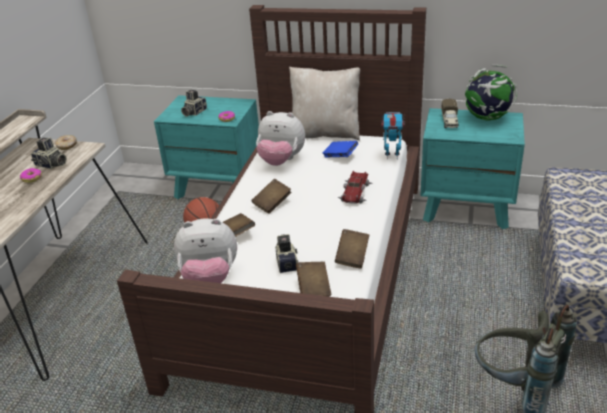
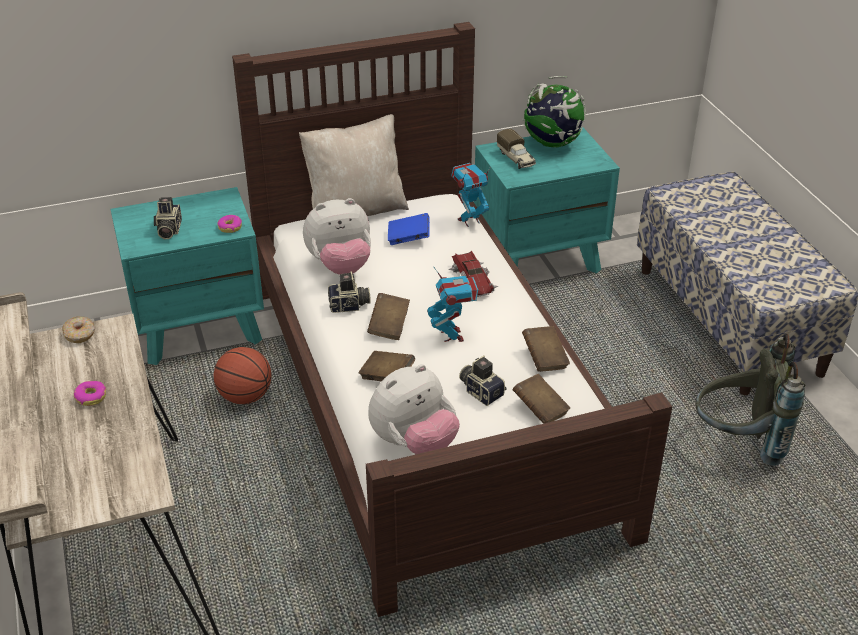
camera: 35 degrees left, 5 degrees up
(51, 165) = (94, 369): camera -> camera (349, 306)
(305, 221) = (452, 335): none -> toy robot

